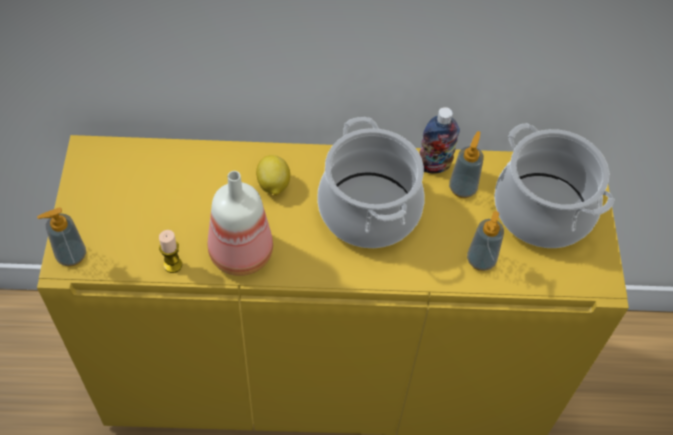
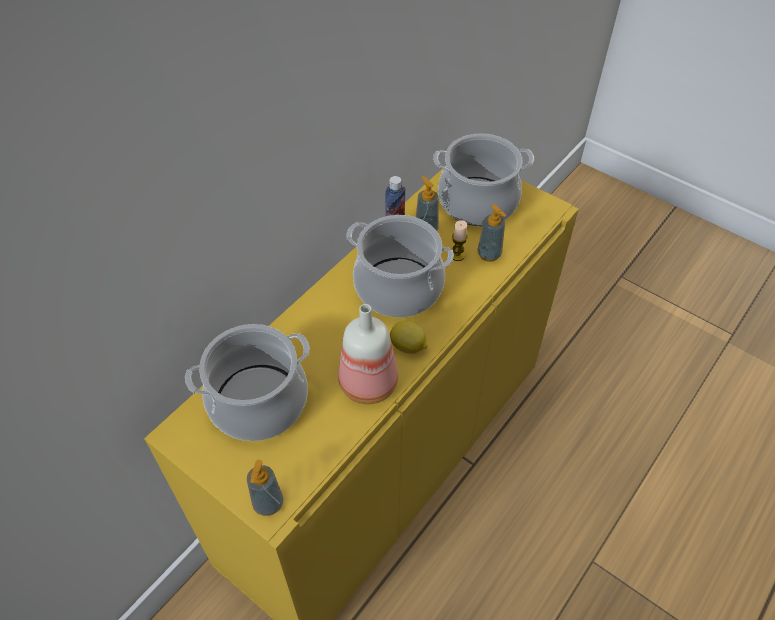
camera: 50 degrees left, 5 degrees down
(160, 185) = (258, 401): none -> cooking pot
(173, 265) = (340, 434): candle -> candle (457, 255)
(273, 185) = (326, 329): lemon -> lemon (408, 347)

